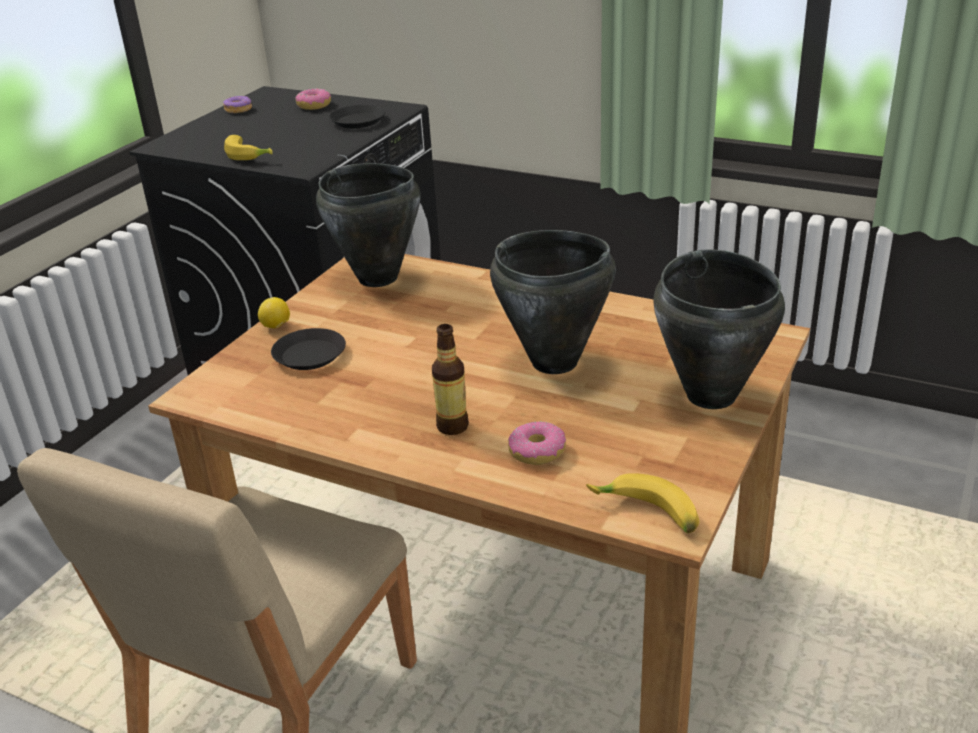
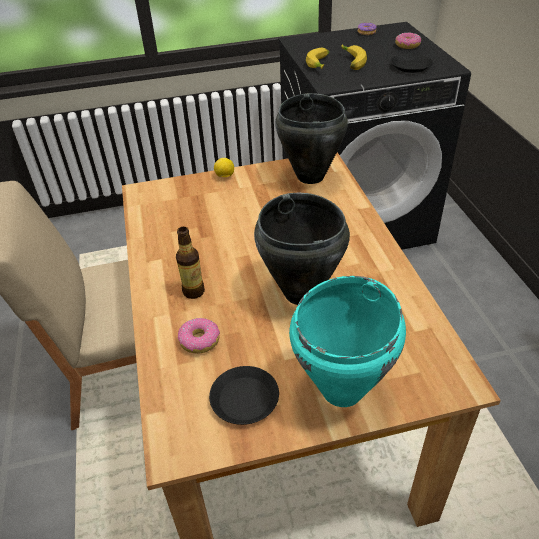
camera: 50 degrees right, 10 degrees up
(310, 355) = (210, 202): black plate -> black plate (244, 399)
(645, 515) = (175, 429): banana -> banana (351, 62)
(711, 395) = (343, 390): black cooking pot -> turquoise cooking pot

